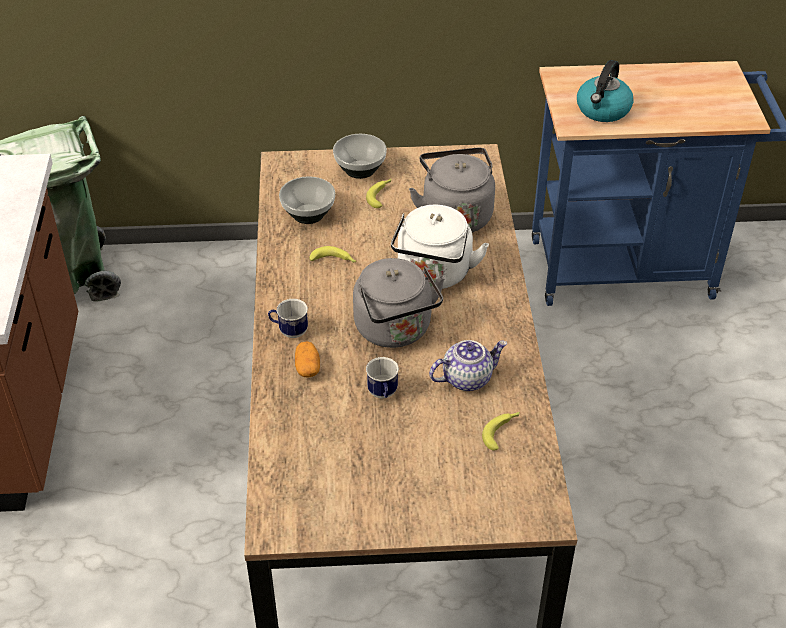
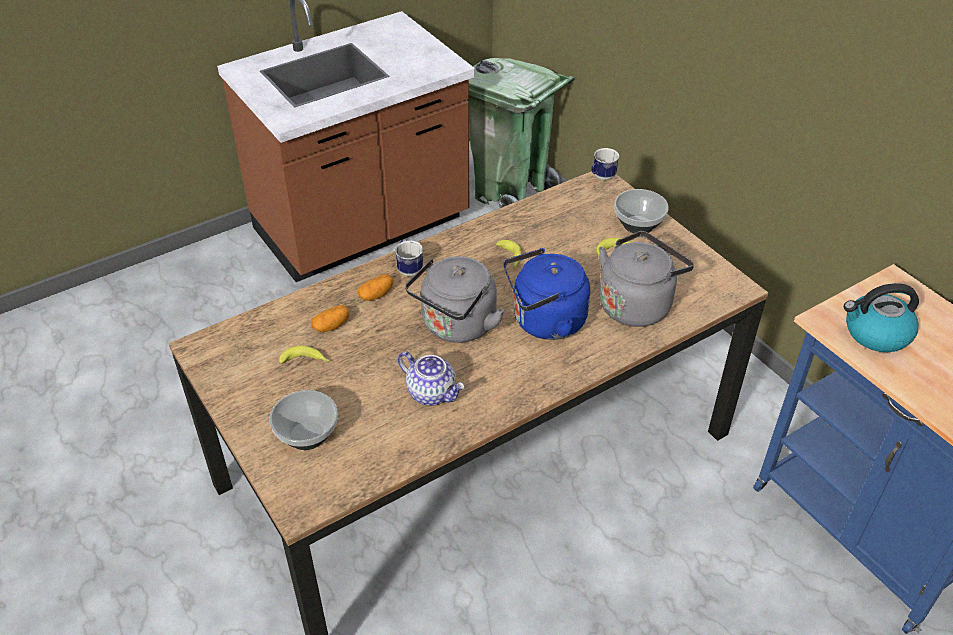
camera: 60 degrees right, 0 degrees up
(308, 214) = (553, 221): bowl -> bowl (308, 435)
(325, 415) = (332, 326): none -> potato
(383, 394) = (376, 349): mug -> mug (601, 177)
(434, 275) = (544, 322): white kettle -> blue kettle
(502, 432) = (383, 440): banana -> banana (306, 361)

